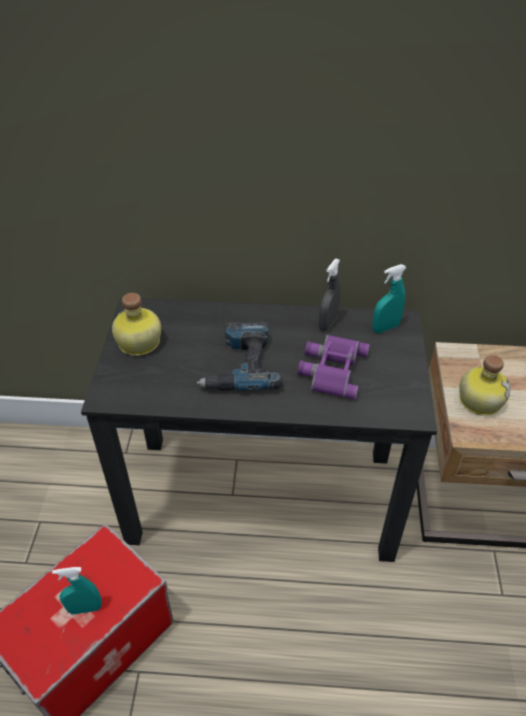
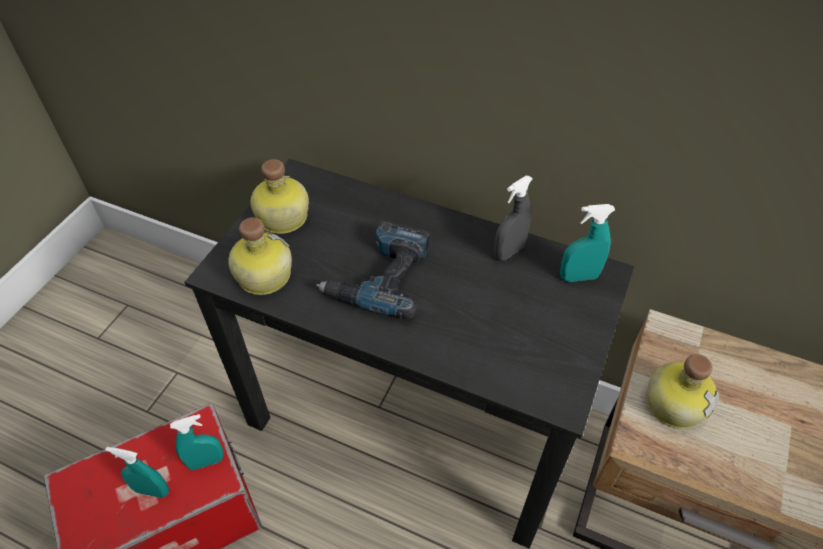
camera: 20 degrees right, 5 degrees up
(122, 570) = (206, 461): none -> turquoise spray bottle
(145, 389) = (262, 275): none -> bottle
(331, 369) = (485, 312): purple binoculars -> none

